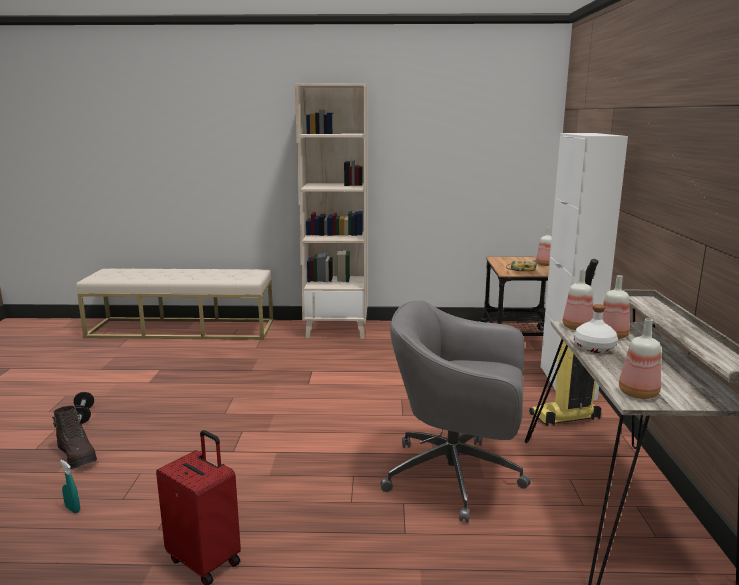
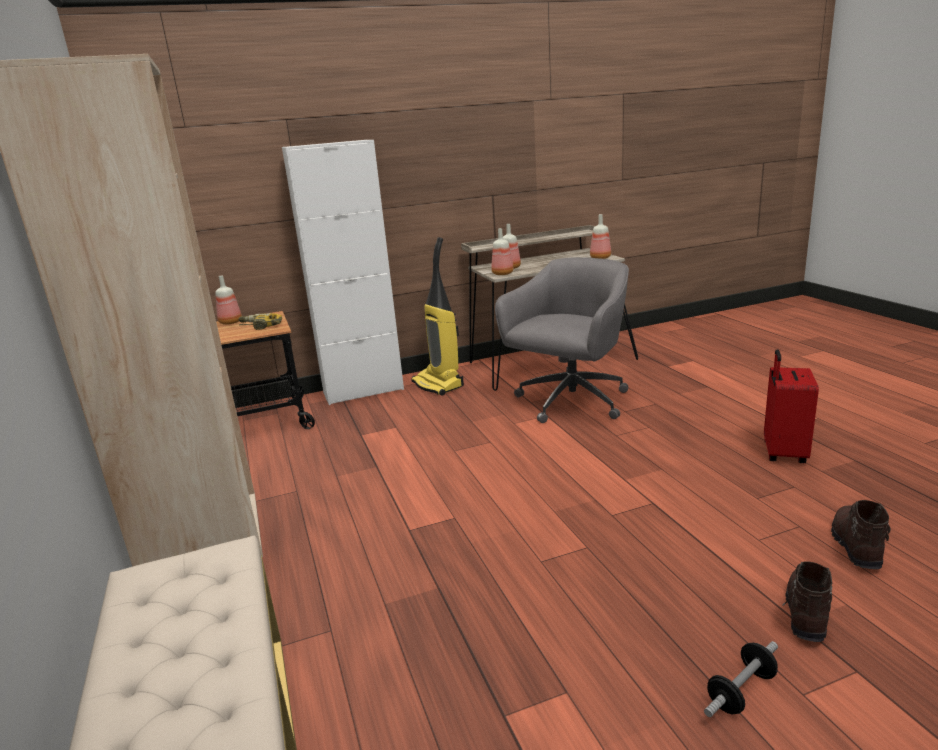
camera: 110 degrees left, 5 degrees up
(72, 509) = (855, 546): turquoise spray bottle -> brown boot
(457, 476) = (570, 402): grey office chair -> grey office chair turned 135 degrees counterclockwise
(593, 347) = (540, 268): white bottle -> none

